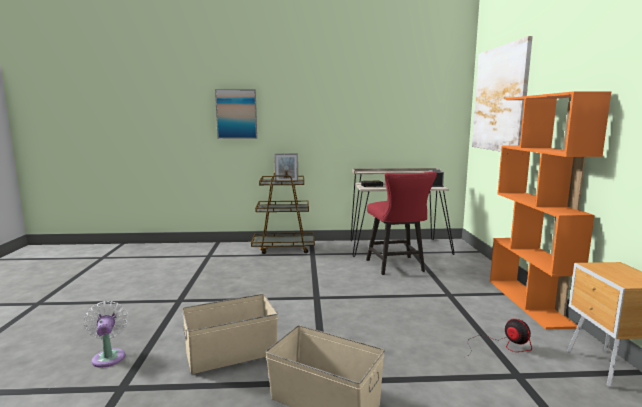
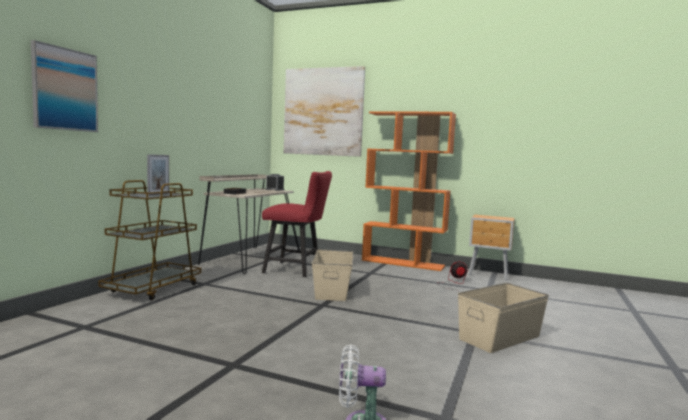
camera: 65 degrees left, 5 degrees down
(232, 353) = (407, 355): beige storage box -> beige storage box (332, 290)

